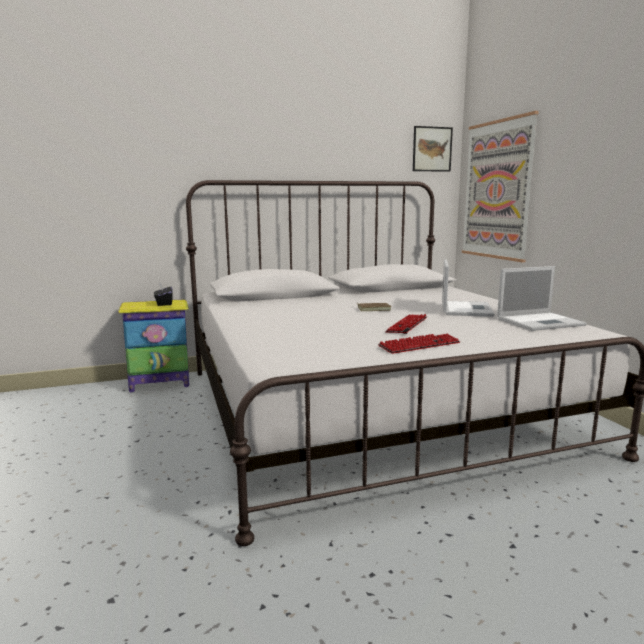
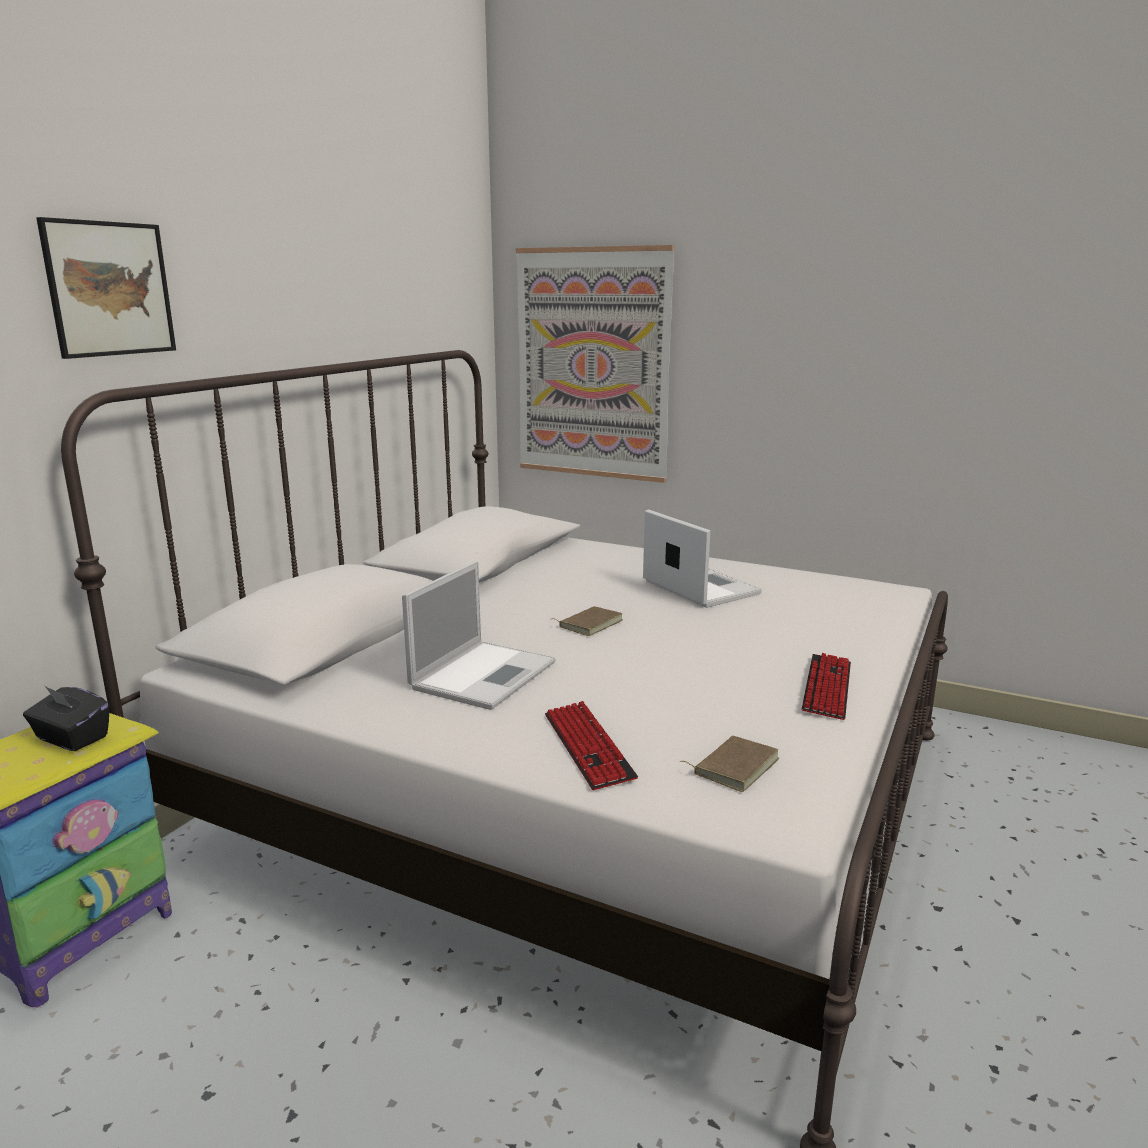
camera: 45 degrees left, 5 degrees up
(302, 350) = (734, 766): none -> brown book
(407, 325) = (719, 649): keyboard -> keyboard (588, 747)
(432, 149) = (461, 286): picture -> picture (110, 289)
(541, 322) = (824, 589): laptop -> laptop (484, 674)

